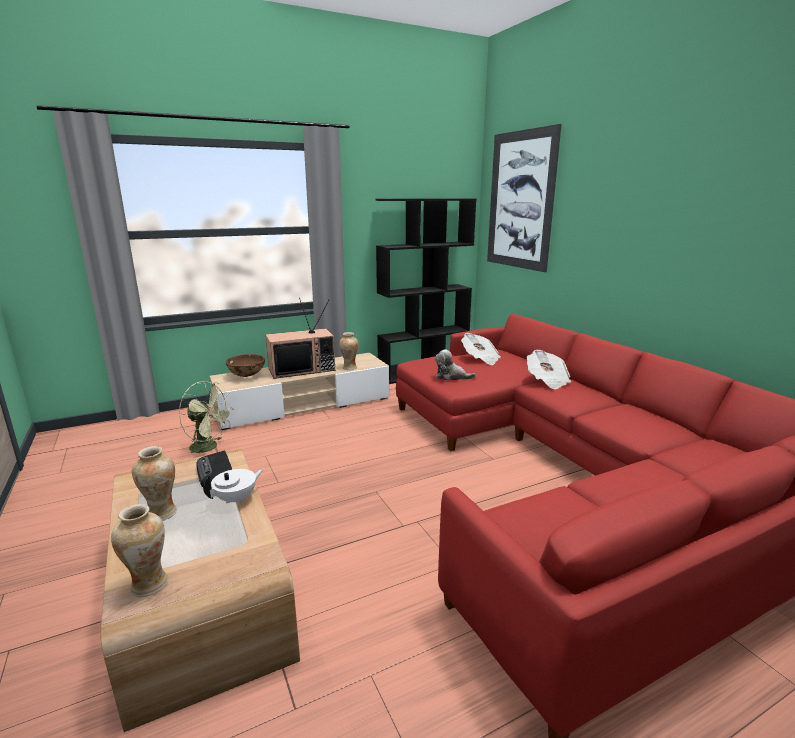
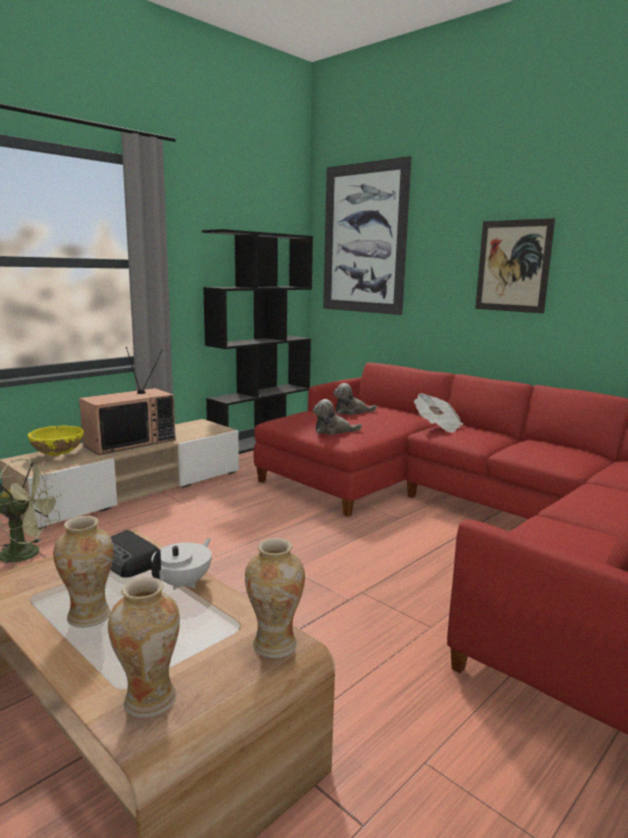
camera: 20 degrees left, 5 degrees down
(247, 376) = (58, 455): brown bowl -> yellow bowl
(349, 368) = (191, 436): vase -> vase (274, 645)
(480, 359) = (351, 412): newspaper -> plush toy
(641, 233) = (513, 266): none -> picture

